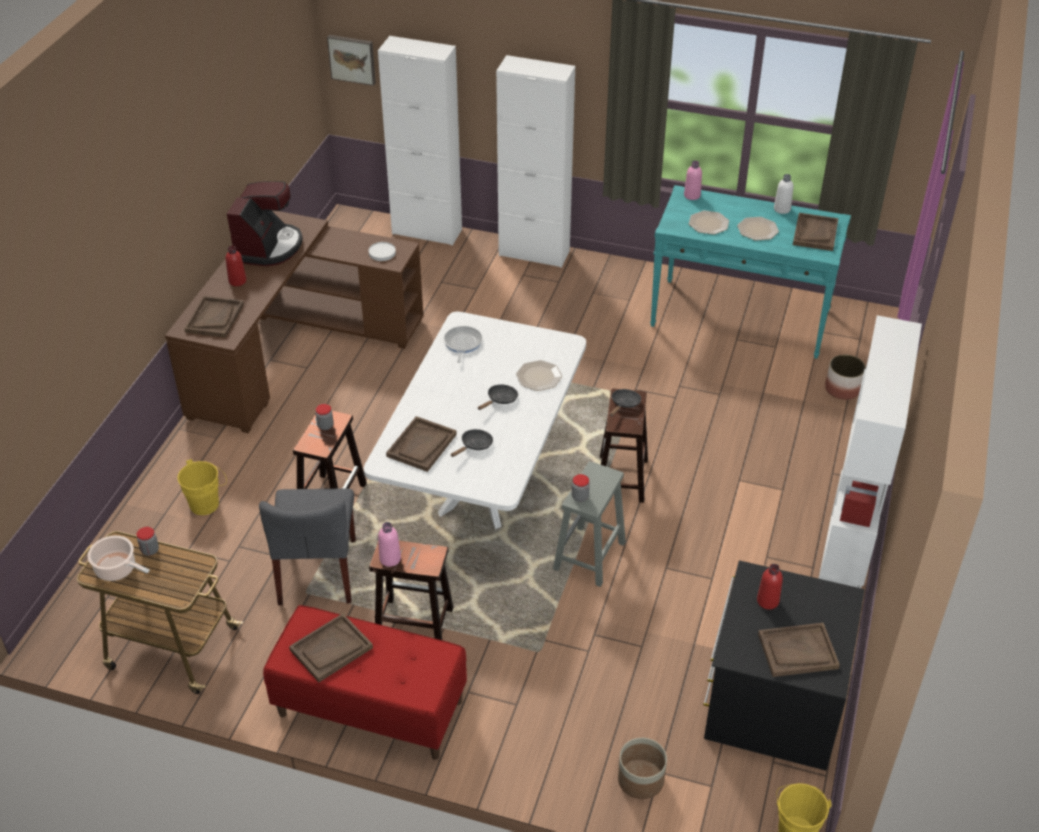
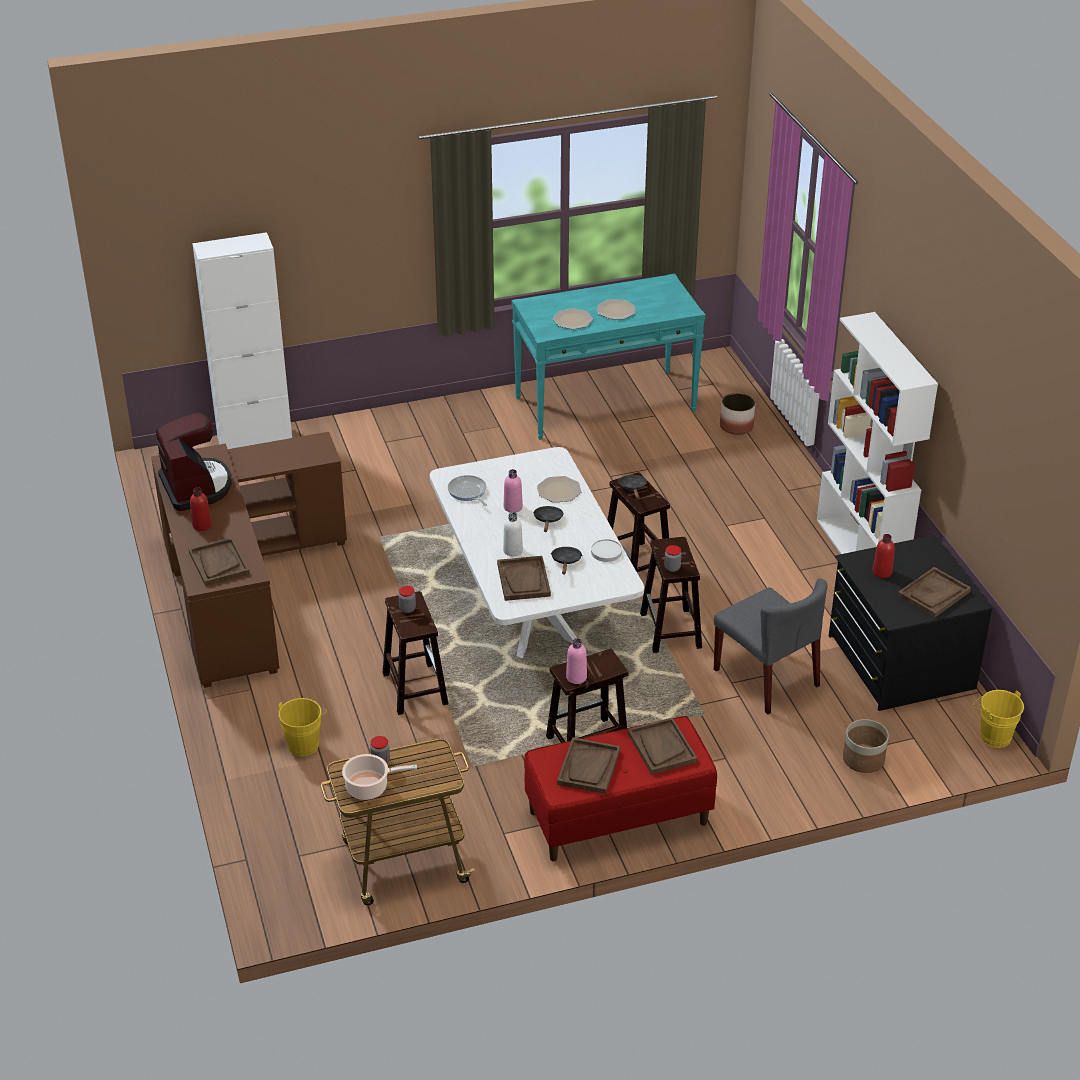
camera: 35 degrees left, 5 degrees down
(318, 572) = (465, 746): grey chair -> grey chair (766, 678)
(352, 59) = (148, 281): picture -> none
(382, 253) = (305, 452): white plate -> white plate (606, 552)
(534, 253) = (375, 420): white cabinet -> none
(589, 557) = (671, 631): grey stool -> brown stool
(692, 195) = (535, 303): pink bottle -> pink bottle (513, 507)
(782, 209) = (618, 288): white bottle -> white bottle (513, 550)
(815, 233) = (662, 297): brown tray -> brown tray (661, 747)

